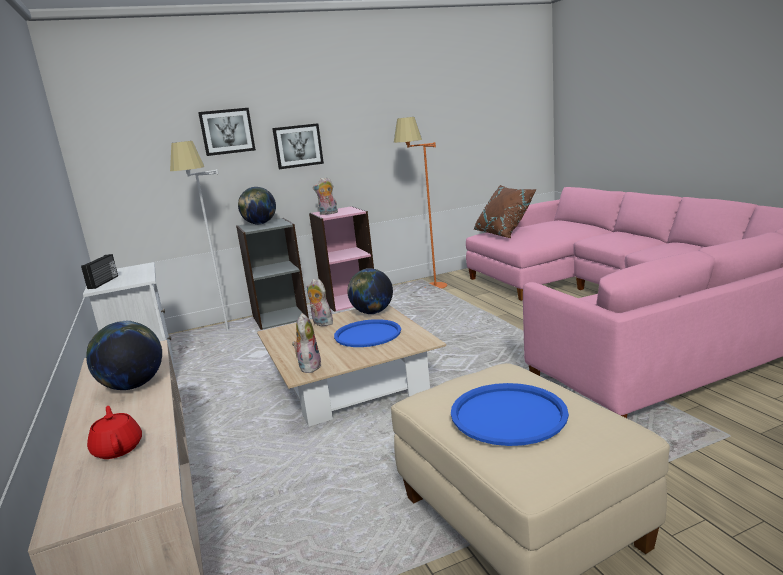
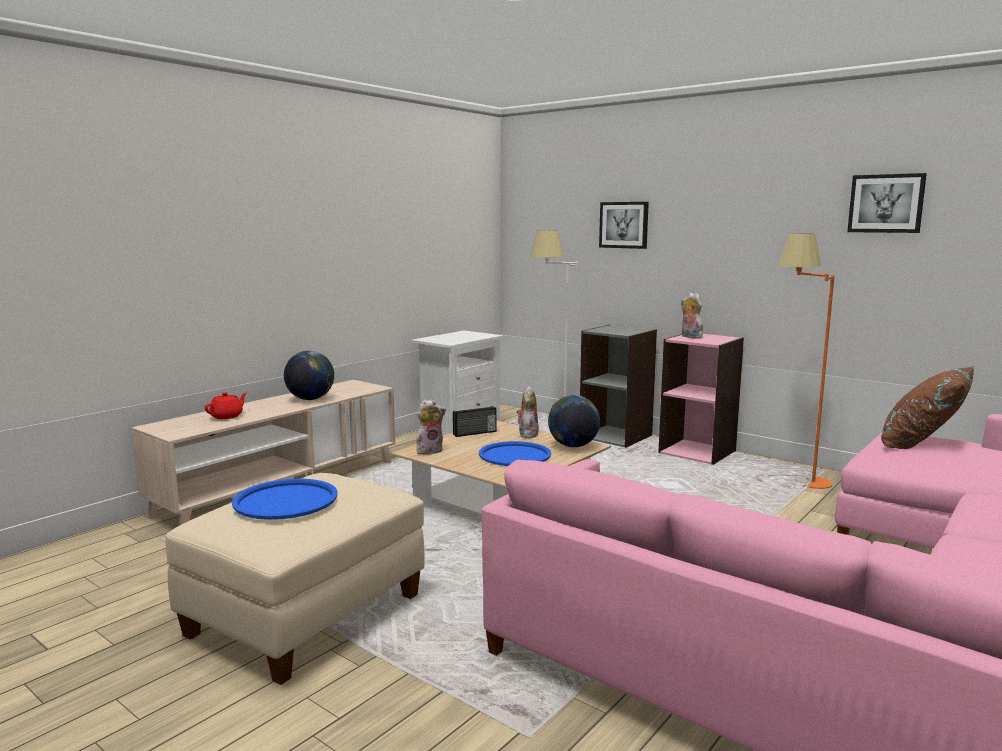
camera: 60 degrees right, 5 degrees down
(104, 282) = (439, 337): radio -> radio (475, 433)
(260, 224) = (620, 328): globe -> none
(298, 146) = (693, 251): picture -> picture (886, 203)

